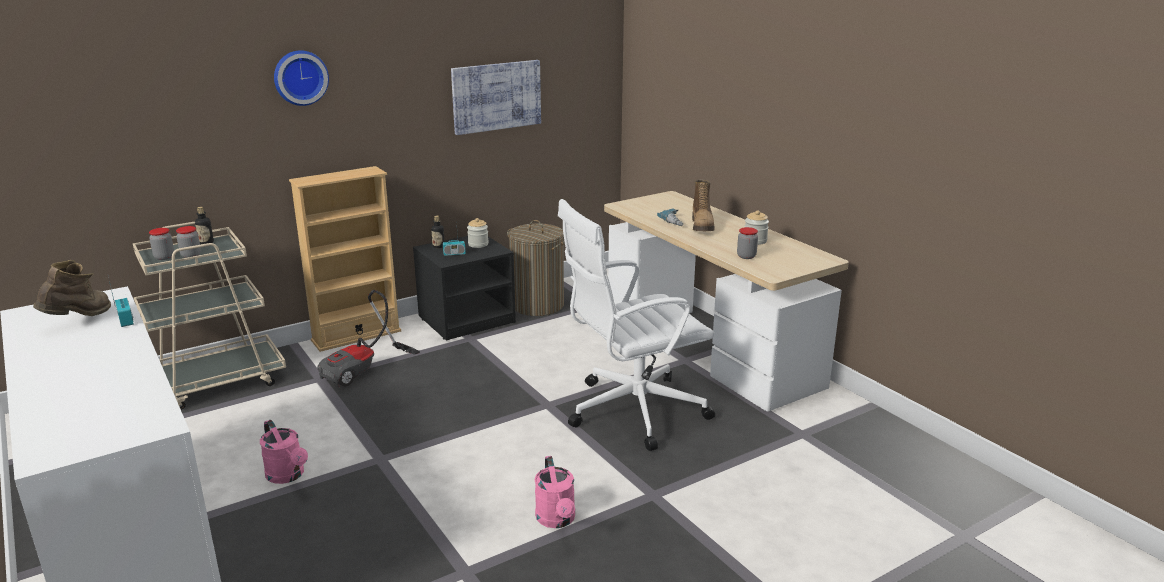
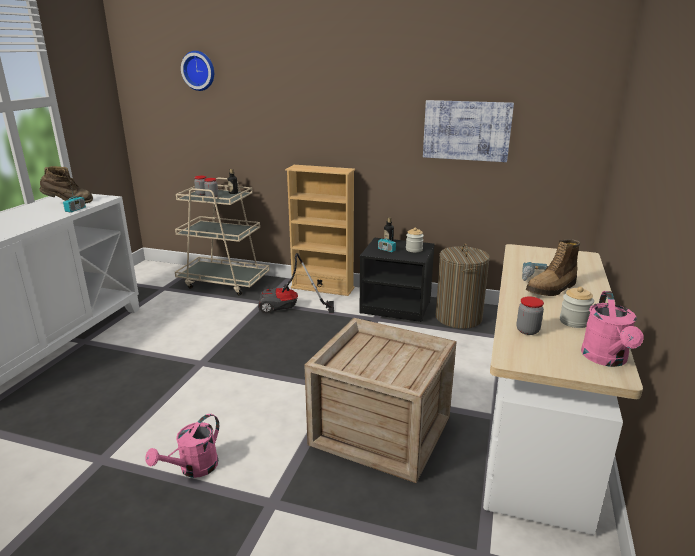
camera: 50 degrees right, 0 degrees up
(288, 476) = (156, 346): pink watering can -> pink watering can (606, 359)
(300, 77) = (309, 92): wall clock -> wall clock (199, 70)
(632, 411) = (379, 429): white office chair -> crate

